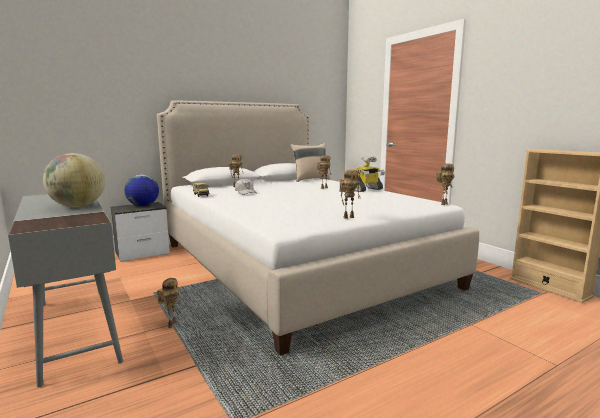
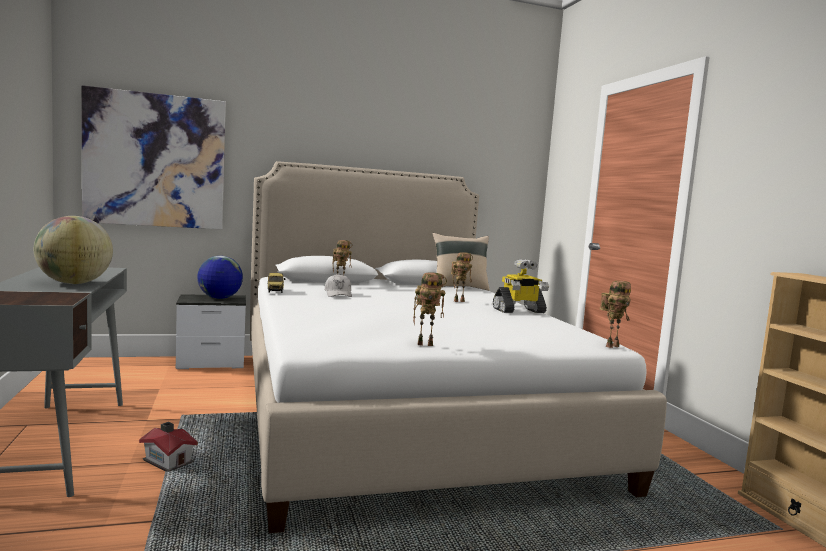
camera: 15 degrees right, 5 degrees down
(76, 105) = (155, 160): none -> picture
(171, 324) = (168, 461): toy robot -> toy house

